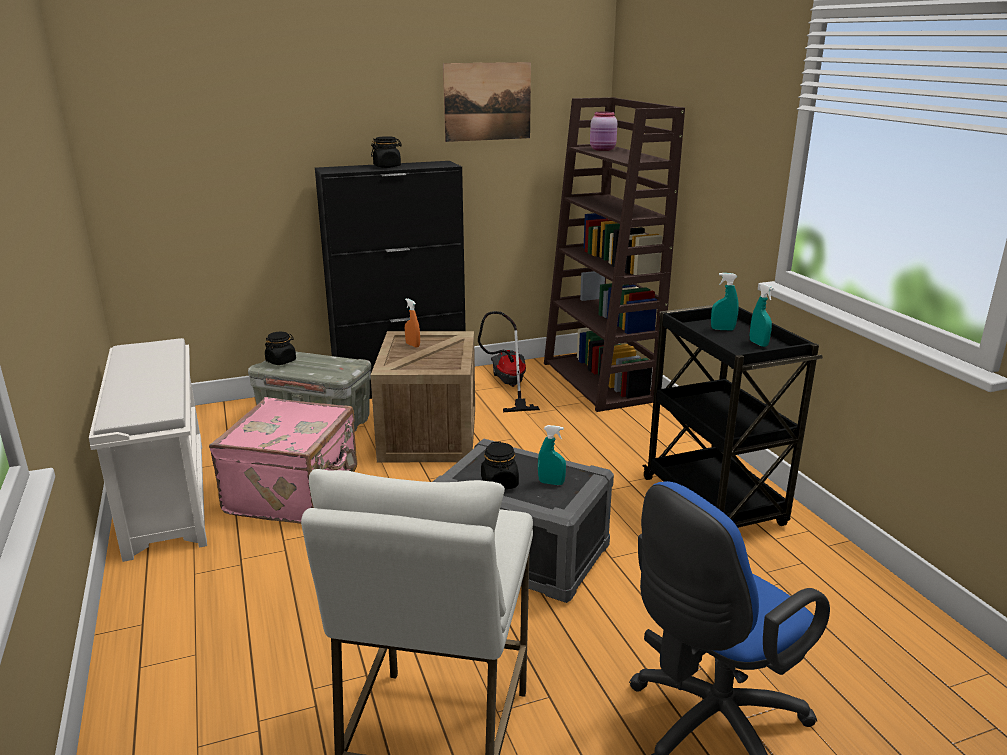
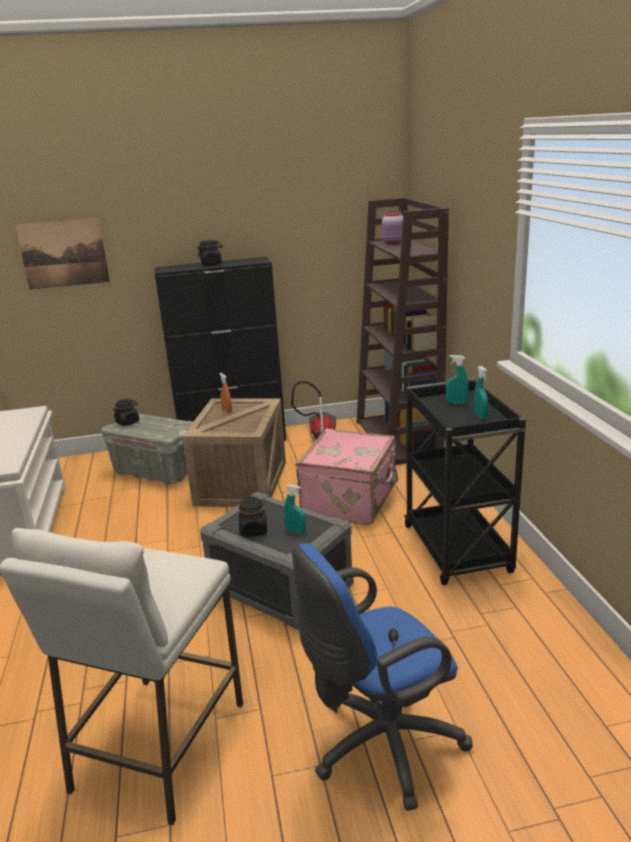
camera: 10 degrees right, 0 degrees up
(295, 492) = (122, 529): pink suitcase -> pink suitcase (351, 501)
(487, 101) = (297, 207): picture -> picture (64, 254)

